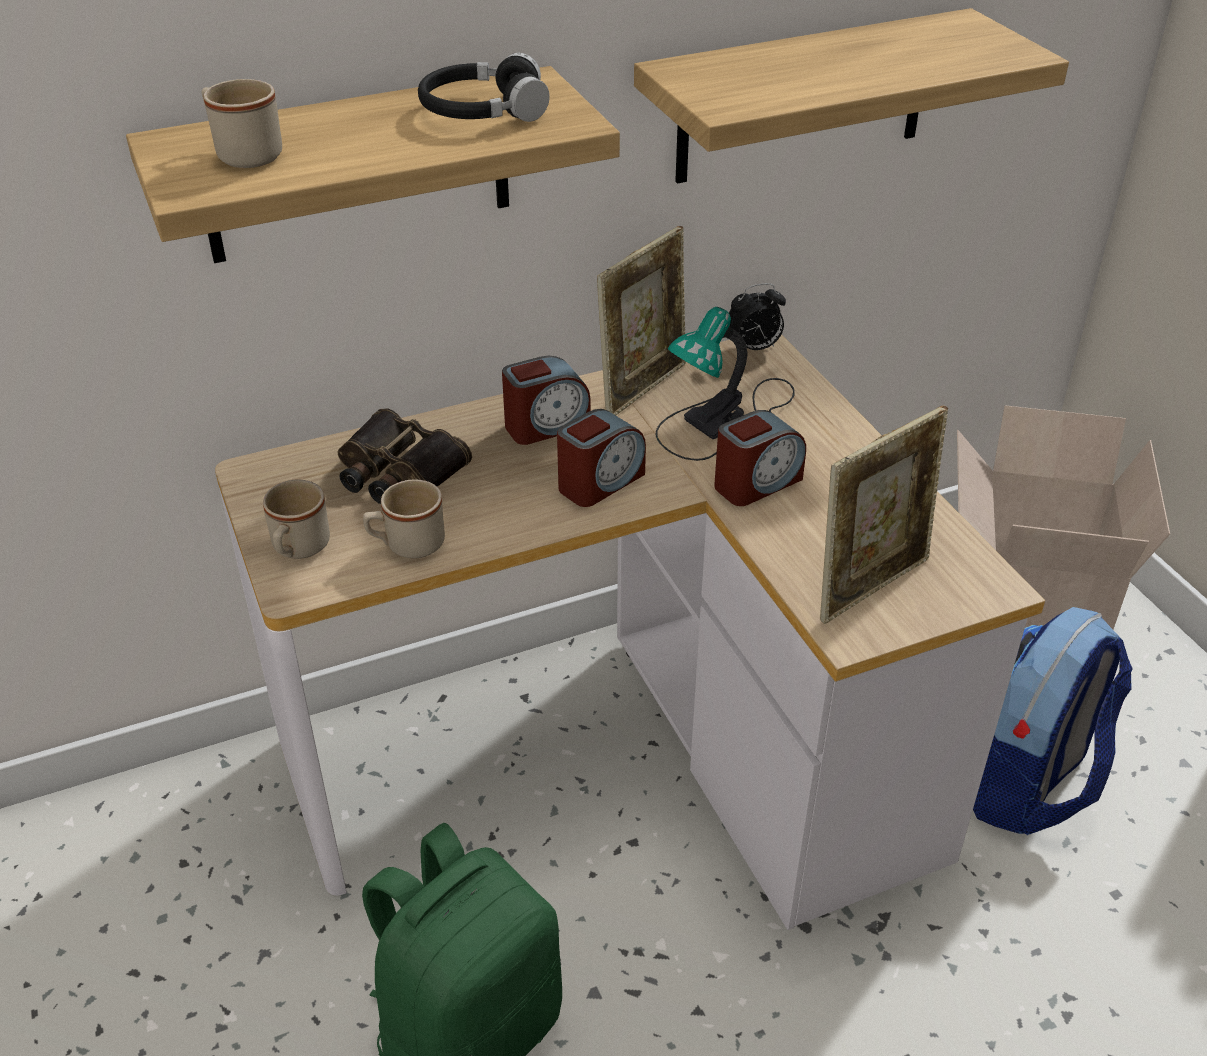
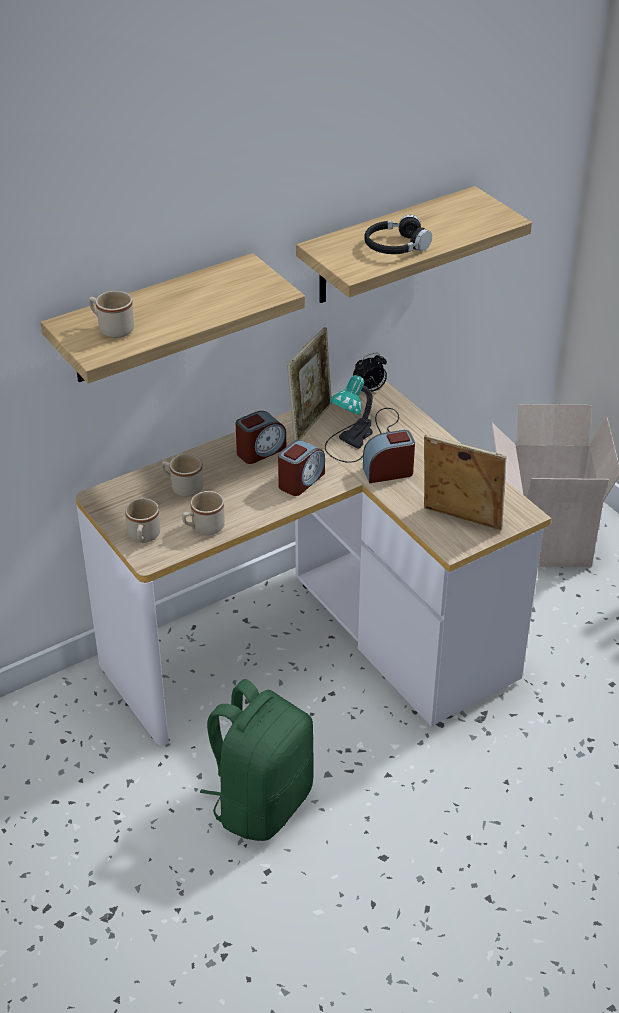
camera: 10 degrees left, 0 degrees up
(396, 471) = (182, 487): binoculars -> beige mug
(483, 111) = (228, 288): black headphones -> black headphones (396, 246)
(756, 483) = (388, 471): alarm clock -> alarm clock turned 150 degrees counterclockwise
(871, 585) = (460, 520): picture frame -> picture frame turned 105 degrees counterclockwise
(1027, 784) = (556, 631): backpack -> none

